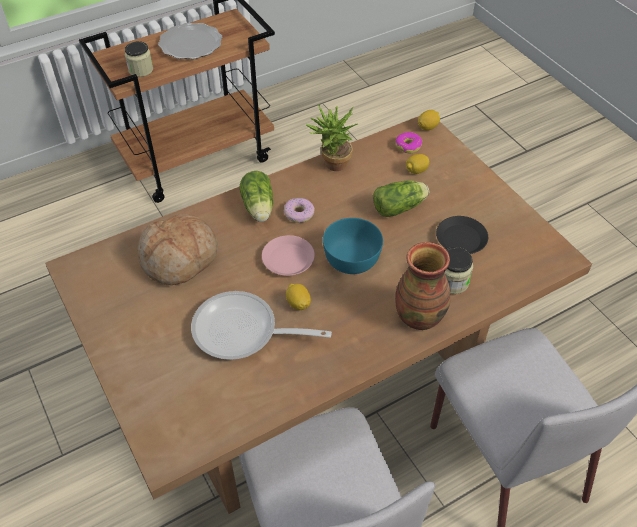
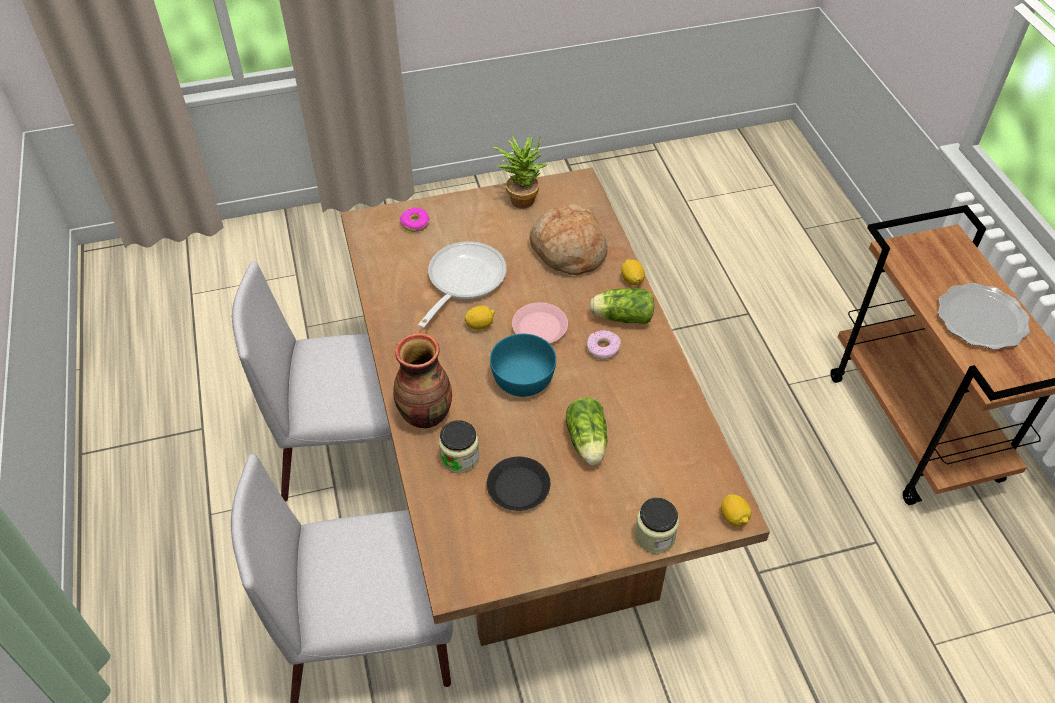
camera: 105 degrees right, 0 degrees up
(141, 70) = (920, 266): jar -> jar (654, 536)
(332, 165) = (676, 394): potted plant -> potted plant (521, 197)
(408, 146) = (697, 483): donut -> donut (415, 224)
(416, 171) = (647, 477): lemon -> lemon (632, 280)

